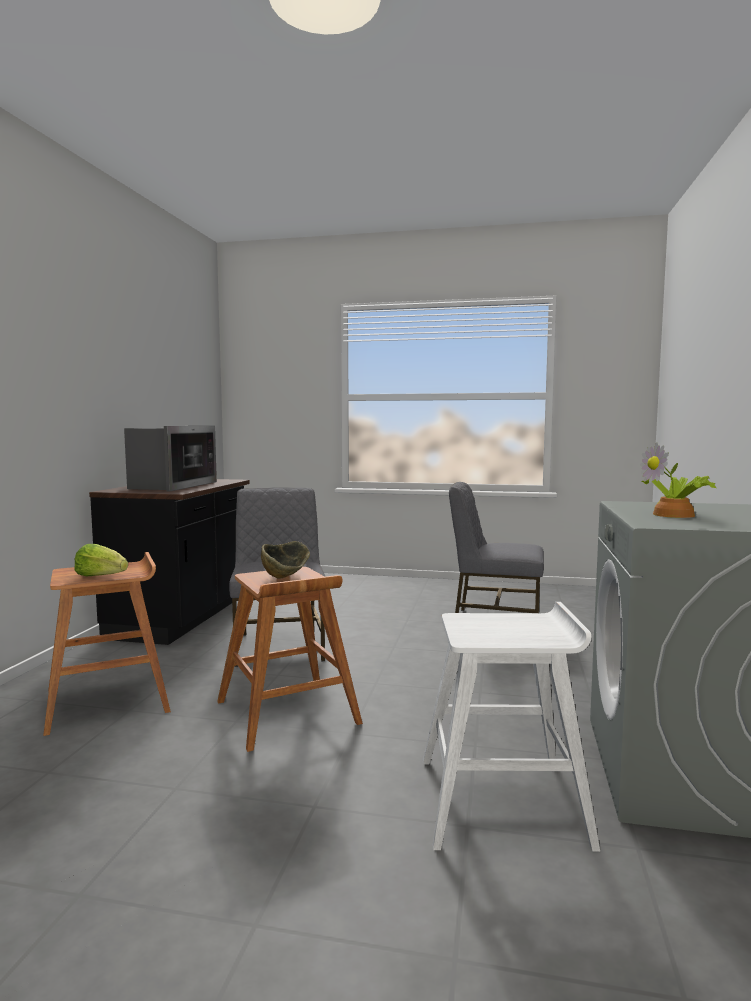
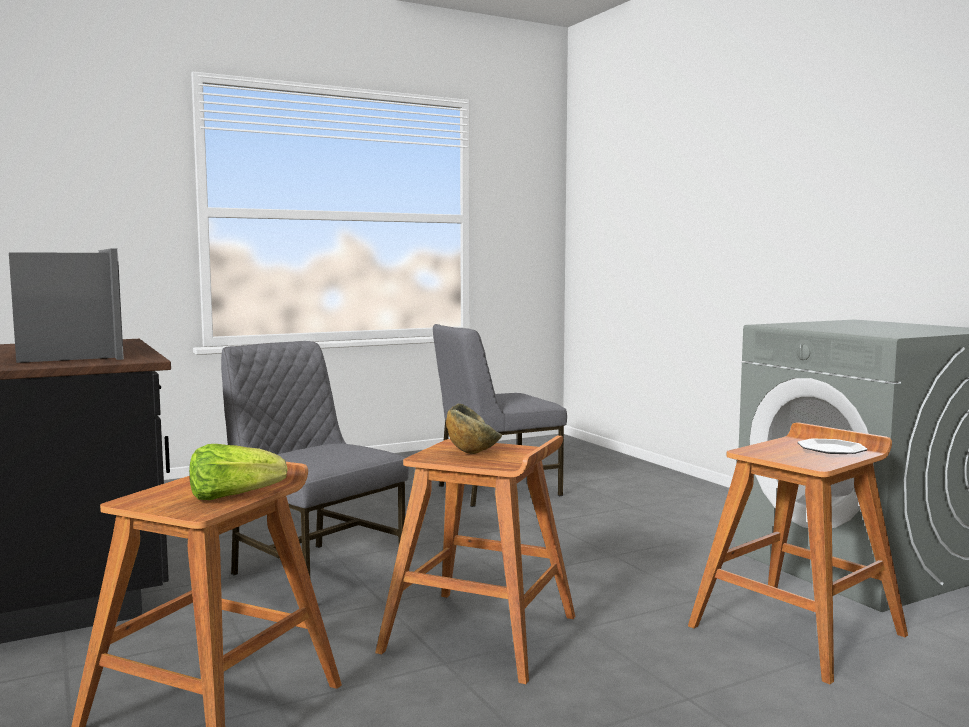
camera: 40 degrees left, 0 degrees up
(503, 801) = (798, 630): white stool -> brown stool
(529, 631) = (830, 449): none -> plate
(676, 515) = (857, 329): potted plant -> none

